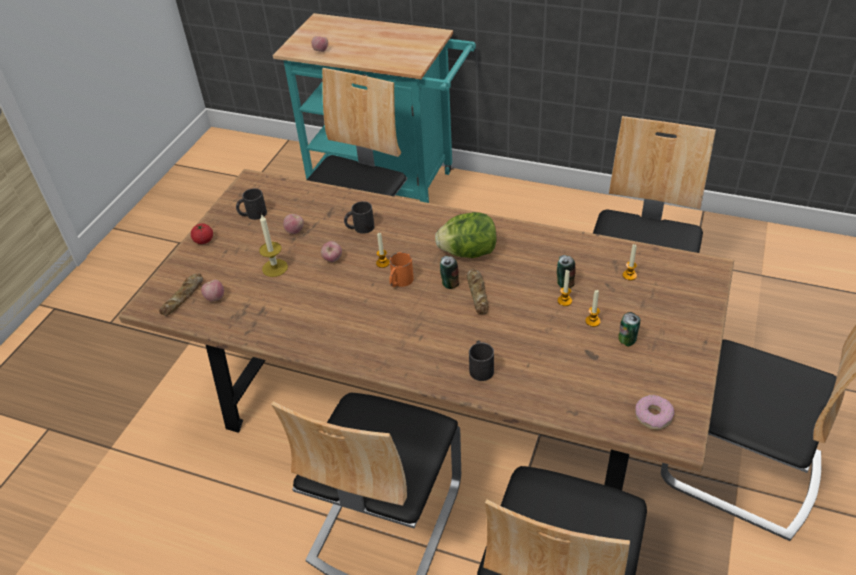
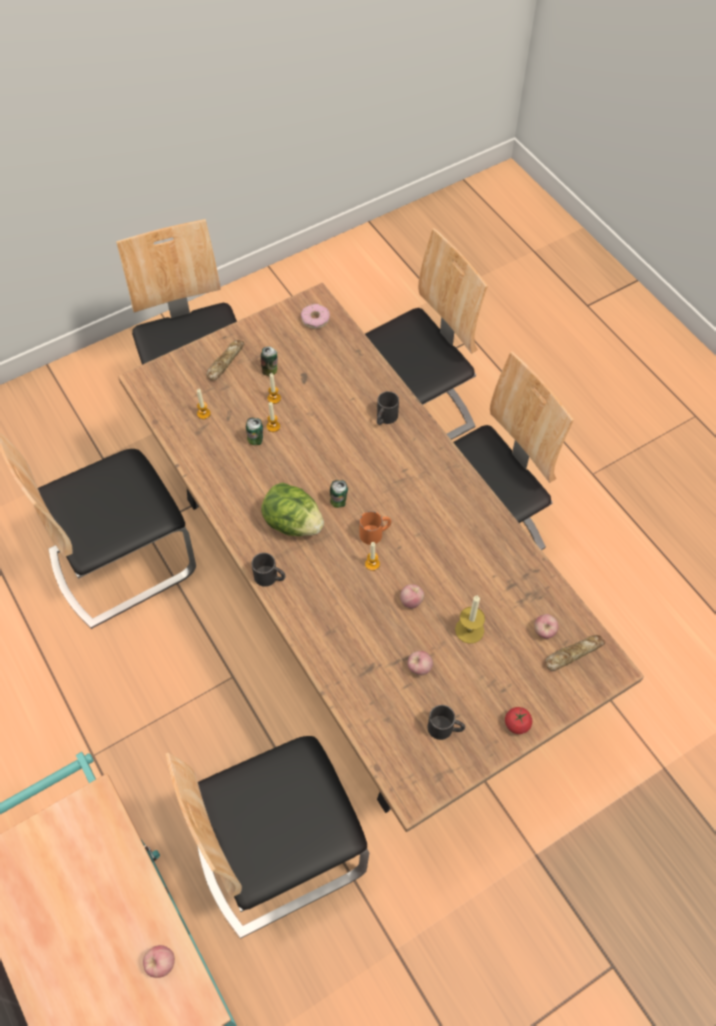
camera: 145 degrees left, 15 degrees up
(359, 228) = (357, 624): black mug -> black mug (270, 577)
(478, 294) = (327, 477): bread -> bread (225, 362)

